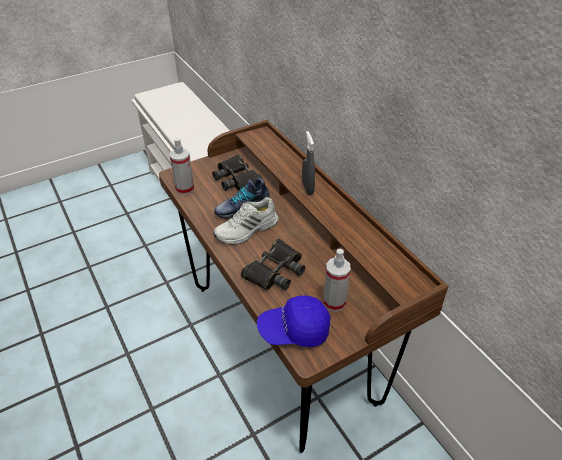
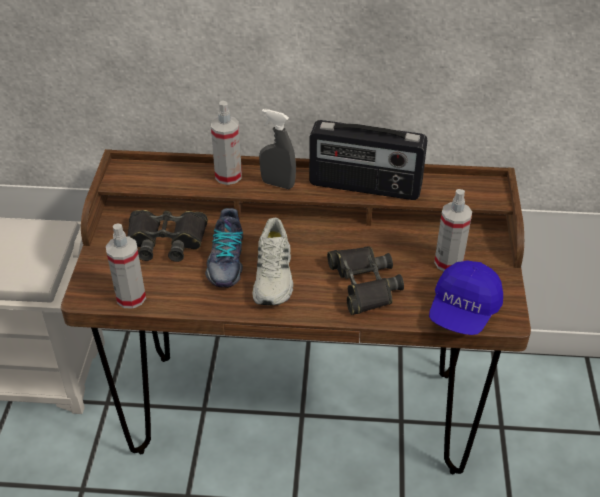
camera: 55 degrees left, 0 degrees up
(294, 168) = (228, 176): none -> spray bottle
(345, 223) = (365, 187): none -> radio

